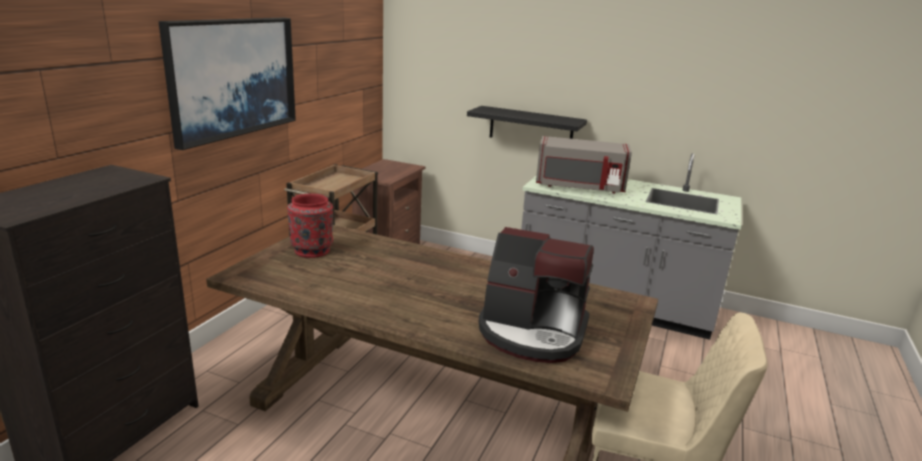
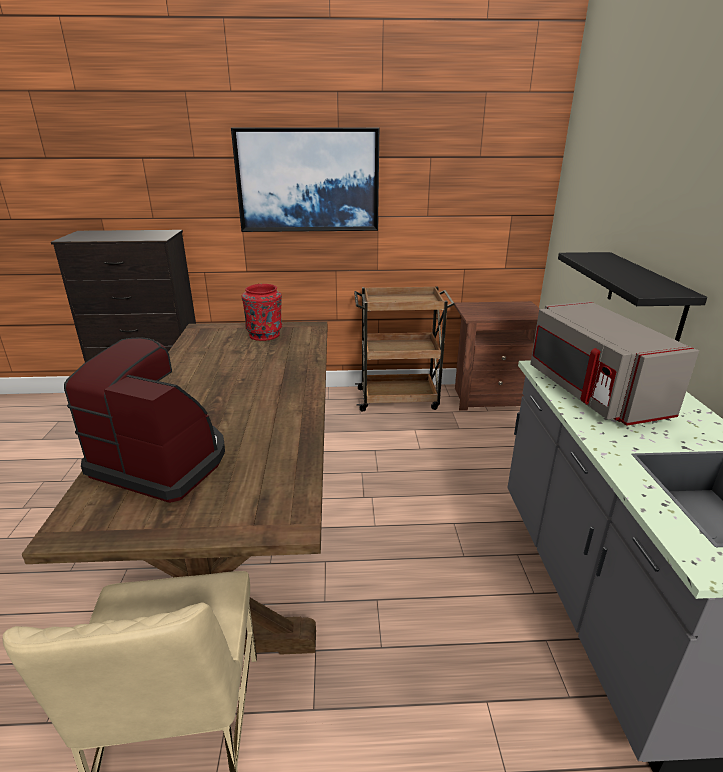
camera: 65 degrees right, 5 degrees up
(532, 332) = (162, 461): coffee machine -> coffee machine turned 120 degrees clockwise

